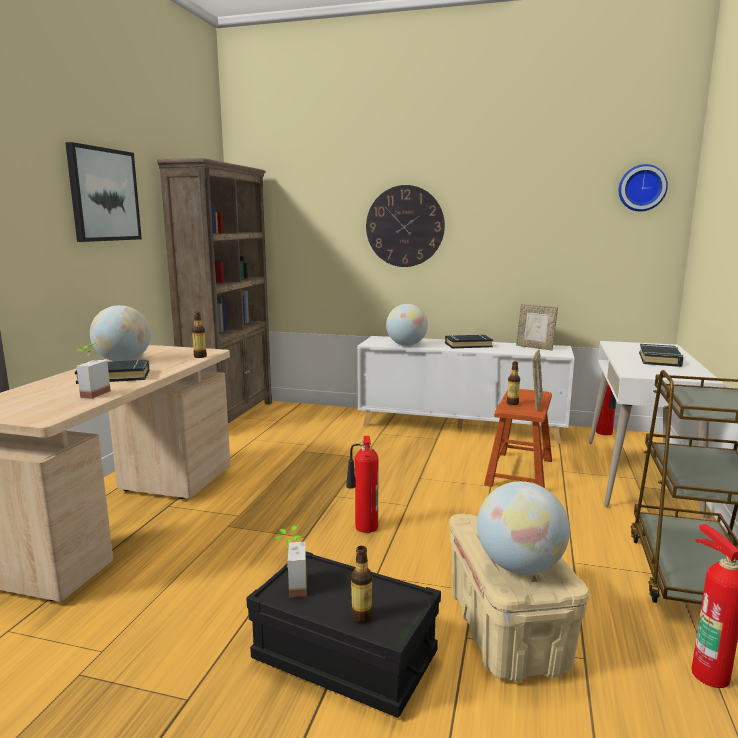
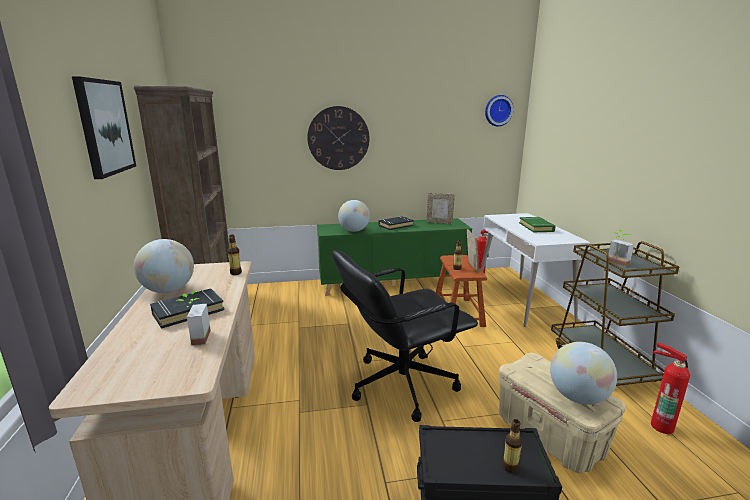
camera: 25 degrees left, 5 degrees up
(290, 587) = (441, 460): potted plant -> potted plant (616, 263)
(364, 528) = (401, 384): fire extinguisher -> black office chair
(461, 426) = (393, 283): white cabinet -> green cabinet
(659, 359) = (536, 227): black book -> green book

